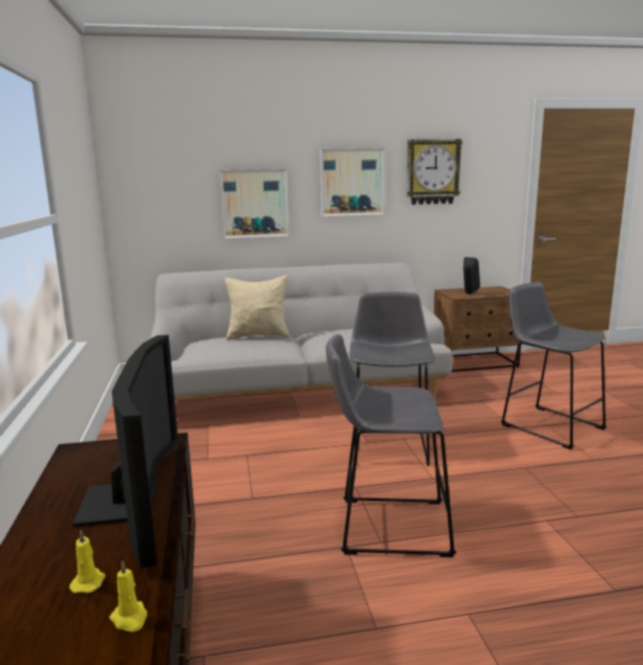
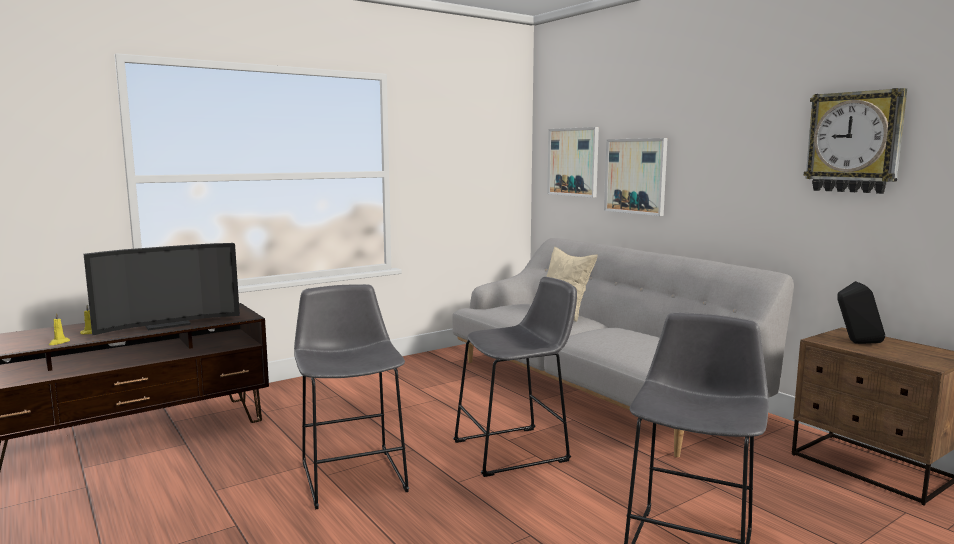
camera: 65 degrees right, 5 degrees down
(352, 182) = (737, 155): picture -> picture (573, 162)

